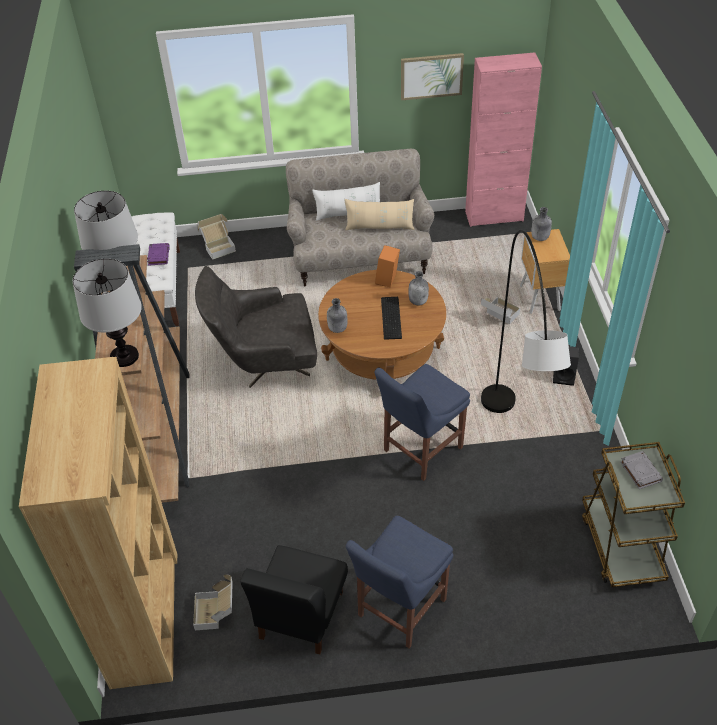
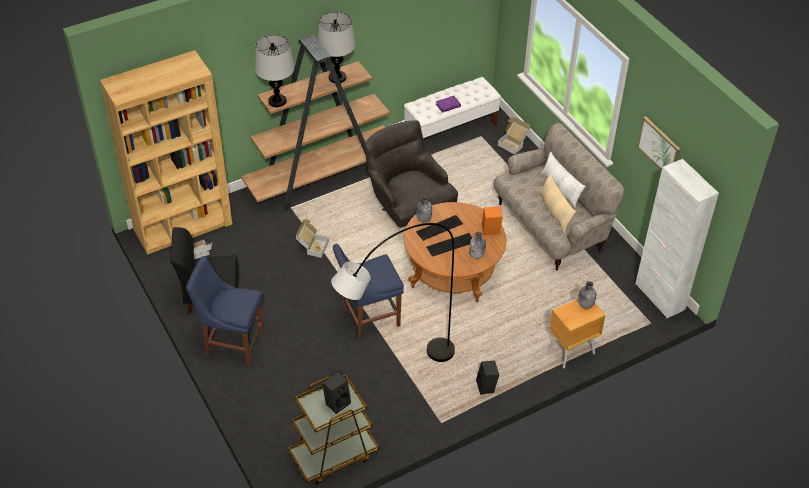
camera: 65 degrees right, 0 degrees up
(360, 319) = (440, 228): none -> keyboard
(420, 451) = (368, 318): blue chair -> blue chair turned 45 degrees counterclockwise
(494, 216) = (660, 296): pink cabinet -> white cabinet
(498, 318) = (531, 330): cardboard box -> cardboard box (312, 247)
(640, 471) = (337, 402): grey book -> black speaker

